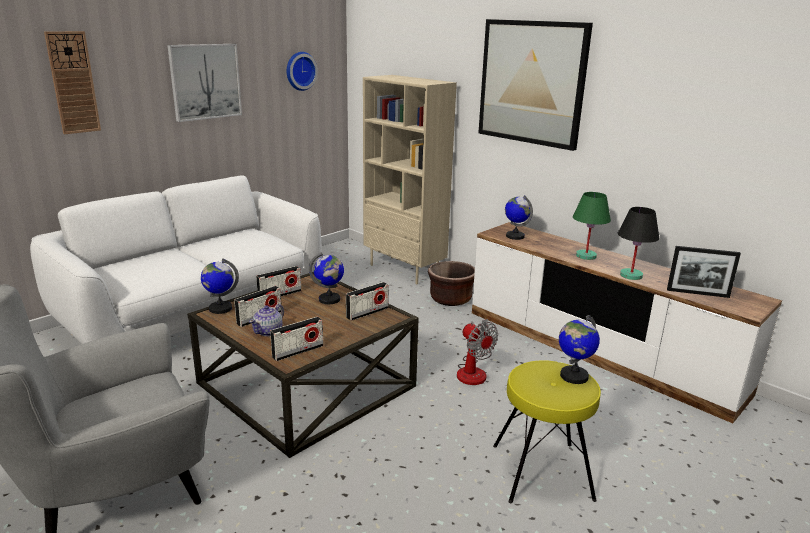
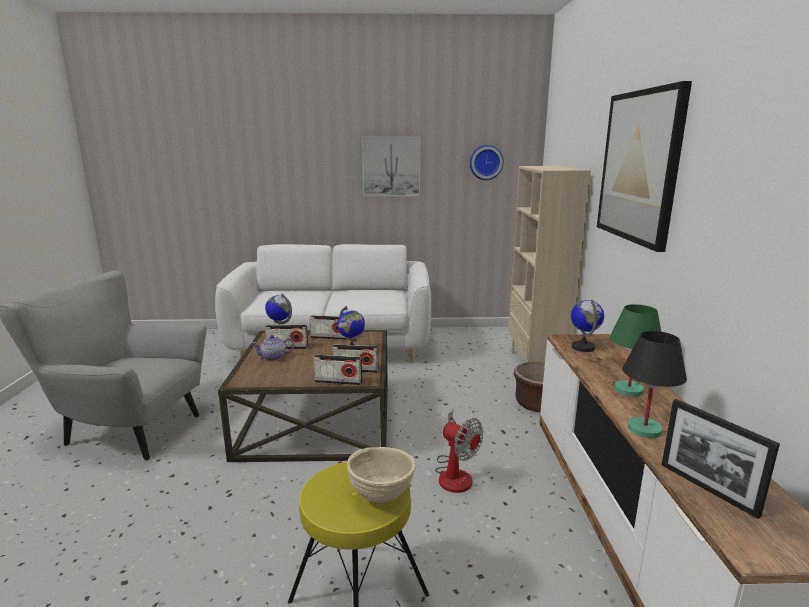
camera: 45 degrees right, 5 degrees down
(73, 83) = (290, 161): wall clock -> none
(298, 351) = (261, 377): radio -> radio (338, 382)
(474, 370) = (455, 473): fan -> fan turned 60 degrees counterclockwise
(573, 376) = (381, 496): globe -> beige bowl

